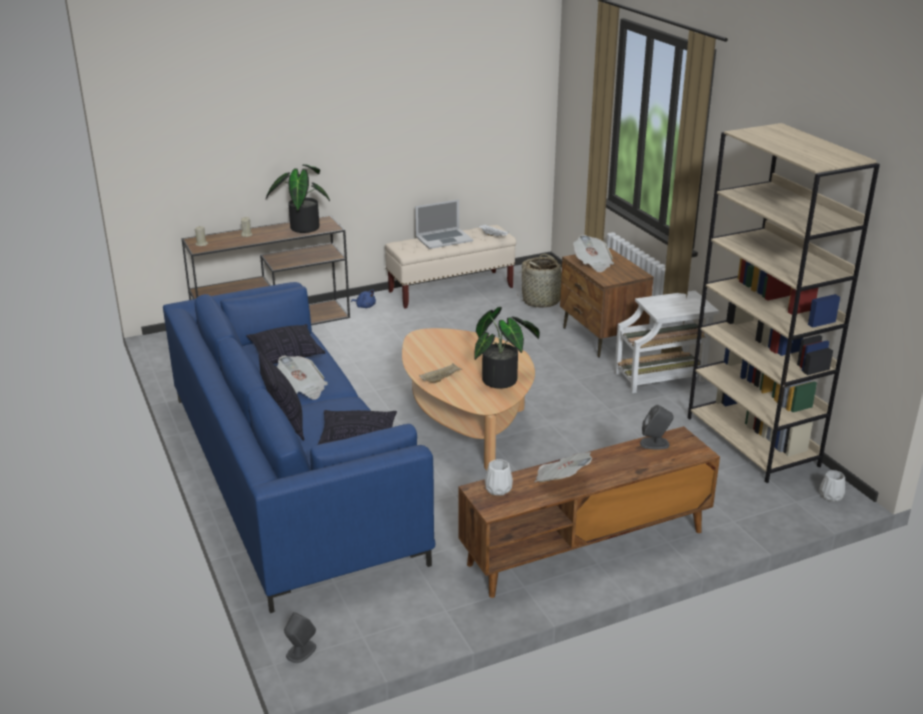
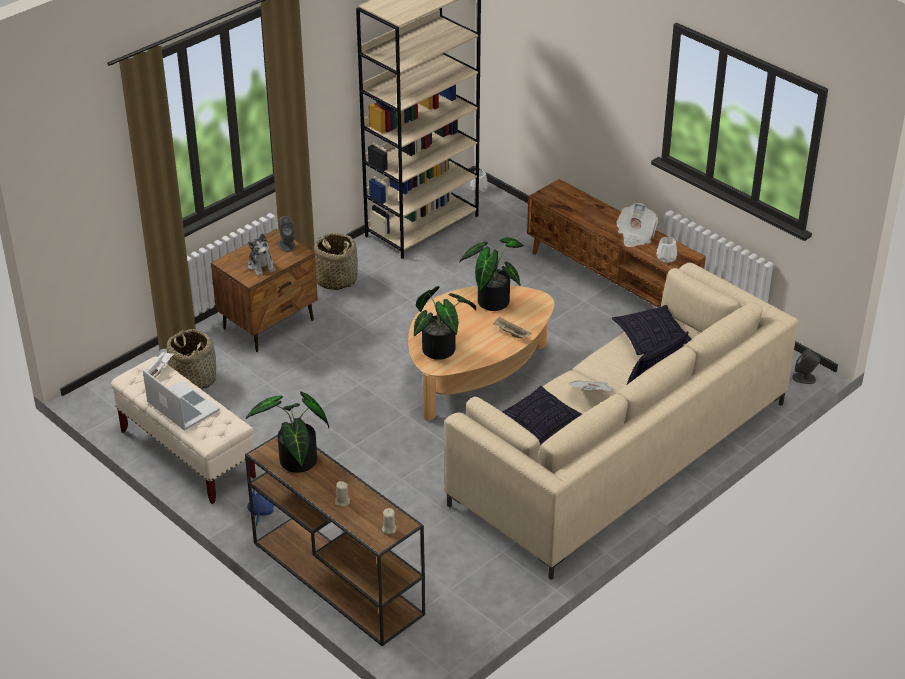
camera: 110 degrees left, 10 degrees up
(291, 473) = (620, 453): blue sofa -> beige sofa
(441, 343) = (443, 350): none -> potted plant
(593, 264) = (261, 266): newspaper -> plush toy
(655, 443) = (561, 204): grey speaker -> grey speaker (287, 245)
(661, 377) = (335, 279): white side table -> basket

